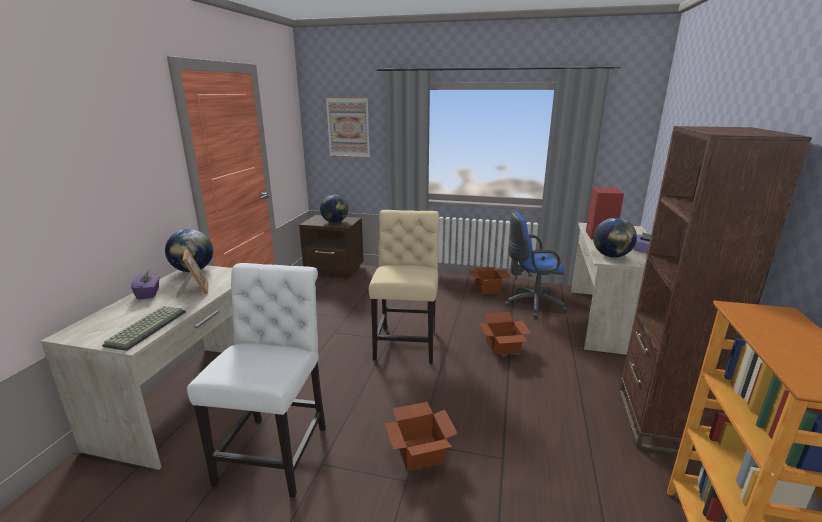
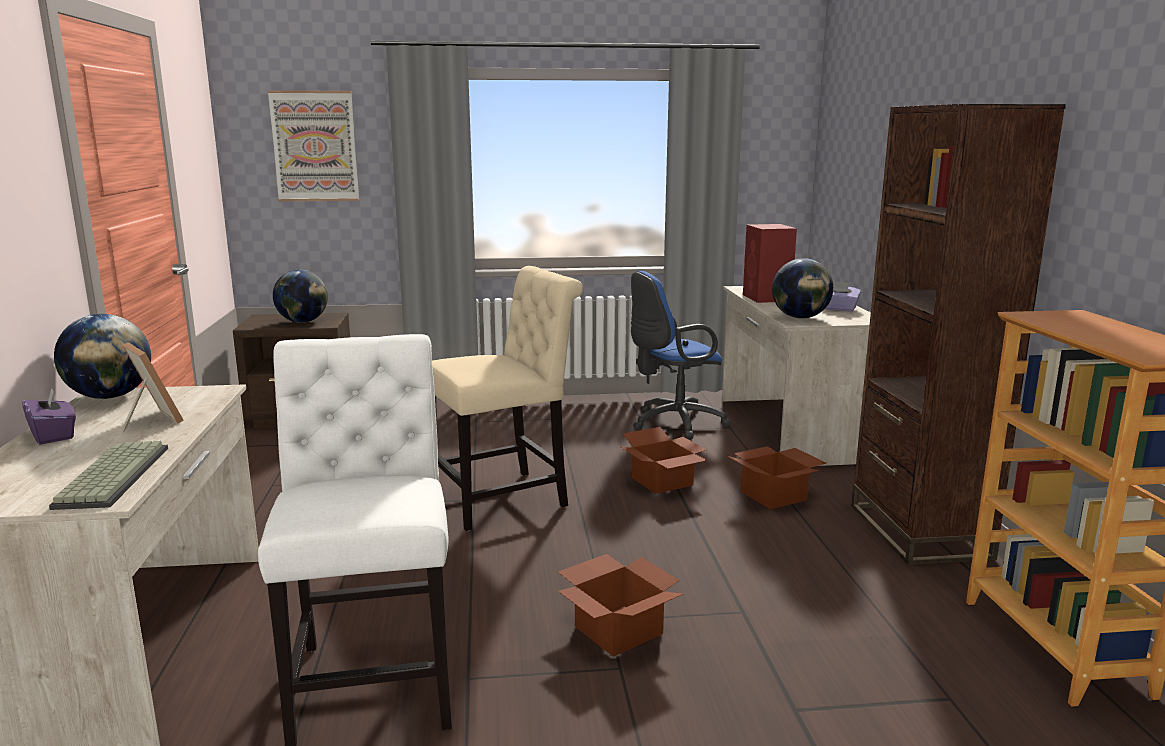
camera: 20 degrees left, 5 degrees down
(407, 342) = (505, 499): beige chair -> beige chair turned 75 degrees clockwise
(488, 289) = (595, 412): cardboard box -> cardboard box (775, 496)

